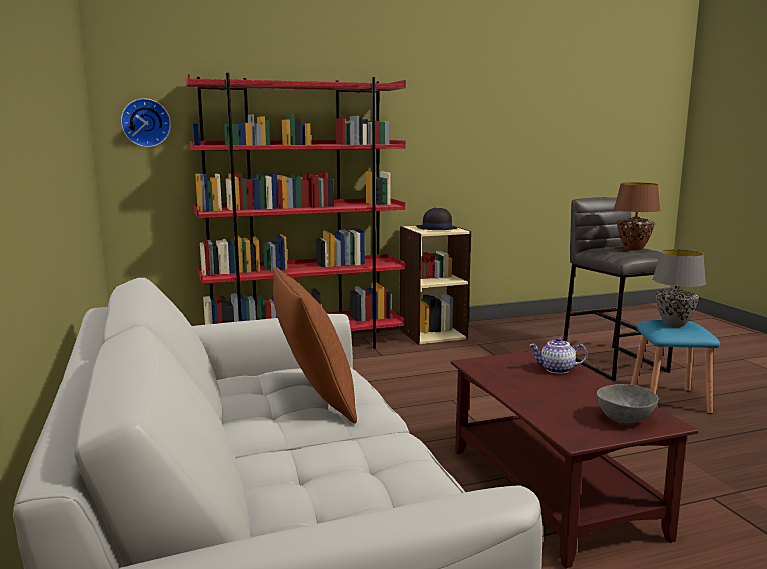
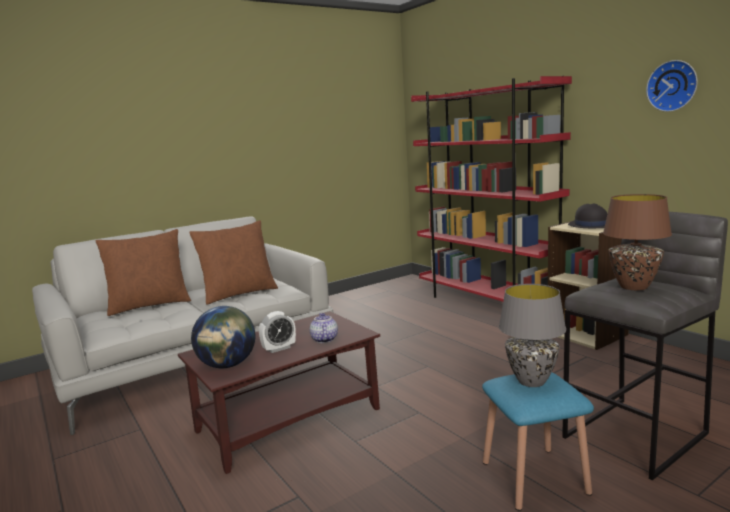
camera: 75 degrees right, 0 degrees up
(146, 123) = (425, 127): wall clock -> wall clock (673, 86)
(286, 480) = (149, 305): none -> brown pillow
(577, 391) = (279, 348): none -> alarm clock
(626, 419) = (227, 365): grey bowl -> globe

